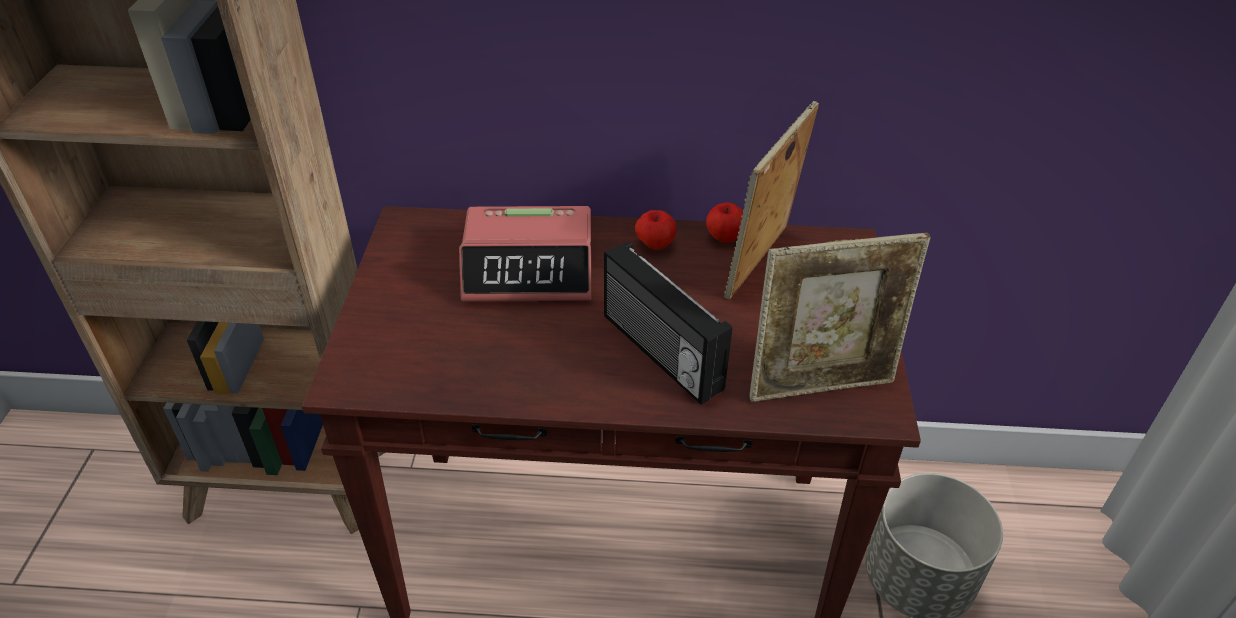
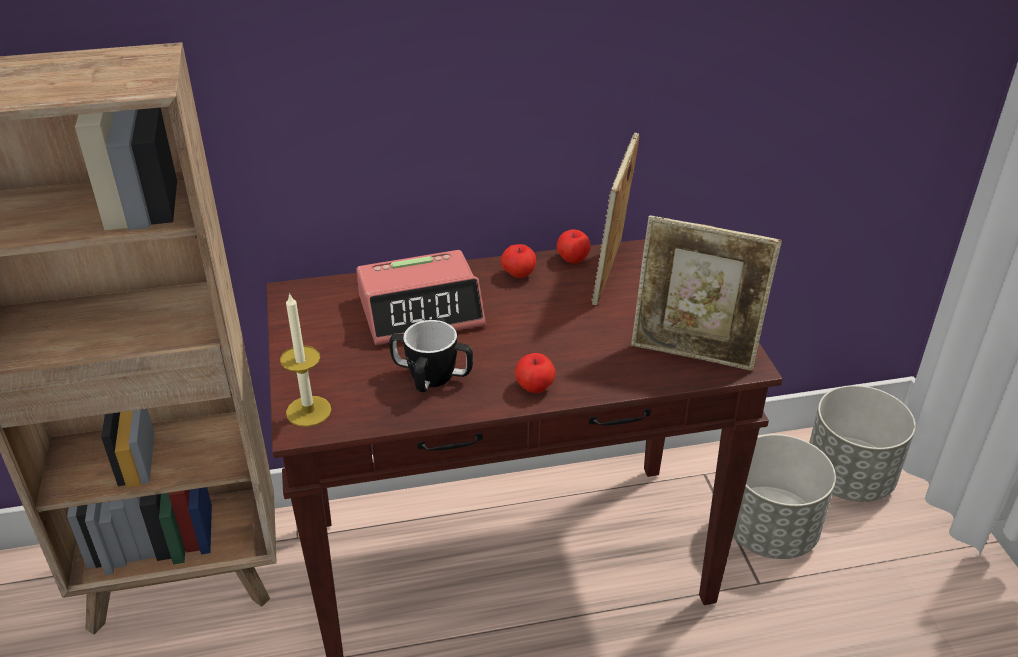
camera: 15 degrees left, 5 degrees down
(359, 366) = (308, 411): none -> candle
(508, 351) = (432, 376): none -> mug
(616, 388) = (534, 387): none -> apple
(659, 353) = (557, 355): radio -> none
(821, 385) = (693, 354): picture frame -> picture frame turned 45 degrees clockwise
(1033, 537) = (849, 478): none -> grey planter

